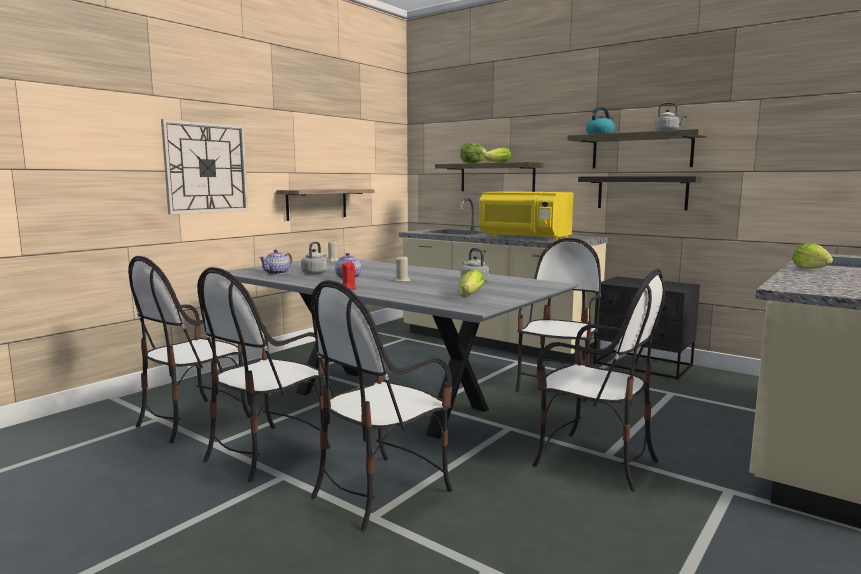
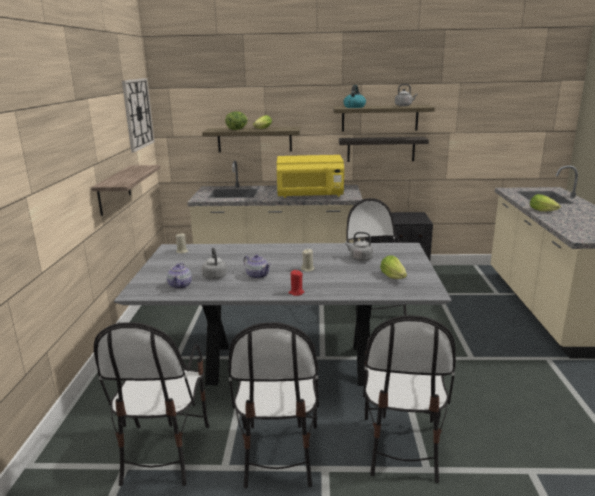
camera: 35 degrees left, 10 degrees up
(206, 168) = (46, 184): wall clock -> wall clock (138, 113)
(594, 461) = (472, 365): chair -> none

